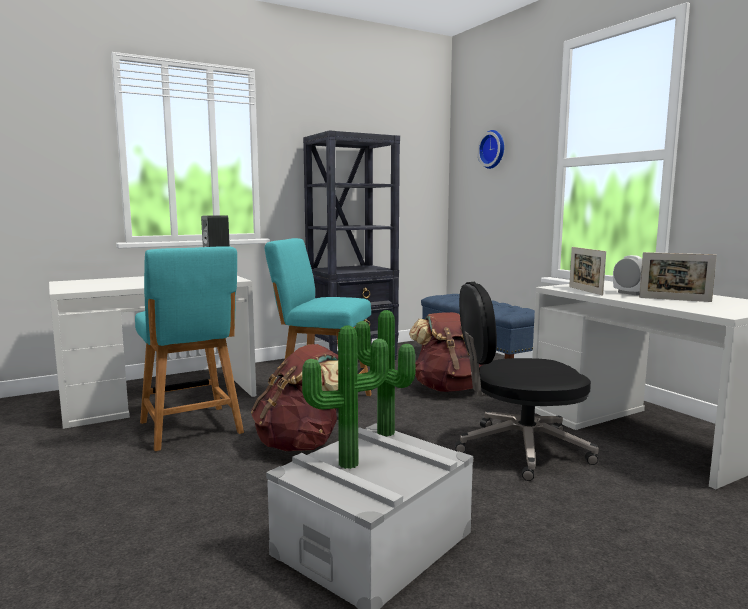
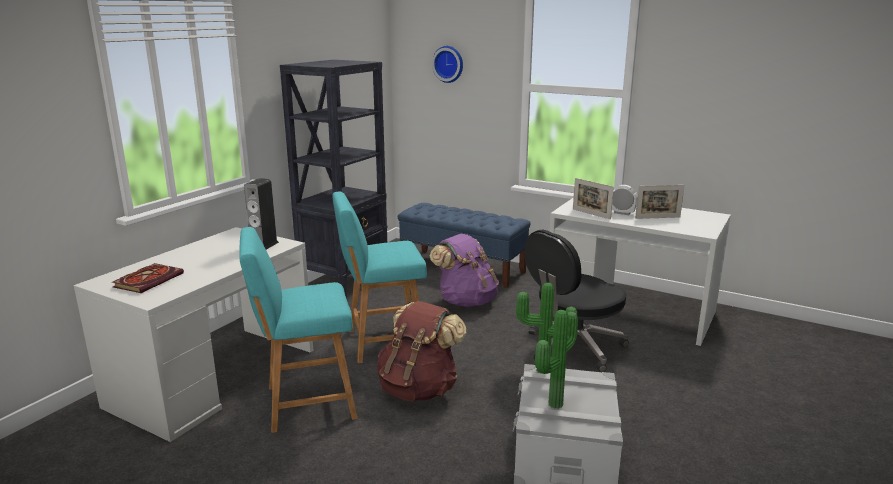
camera: 30 degrees left, 10 degrees up
(95, 284) = (149, 280): none -> book
(192, 429) = (305, 403): turquoise chair -> turquoise chair turned 135 degrees clockwise
(448, 389) = (466, 301): brown backpack -> purple backpack

